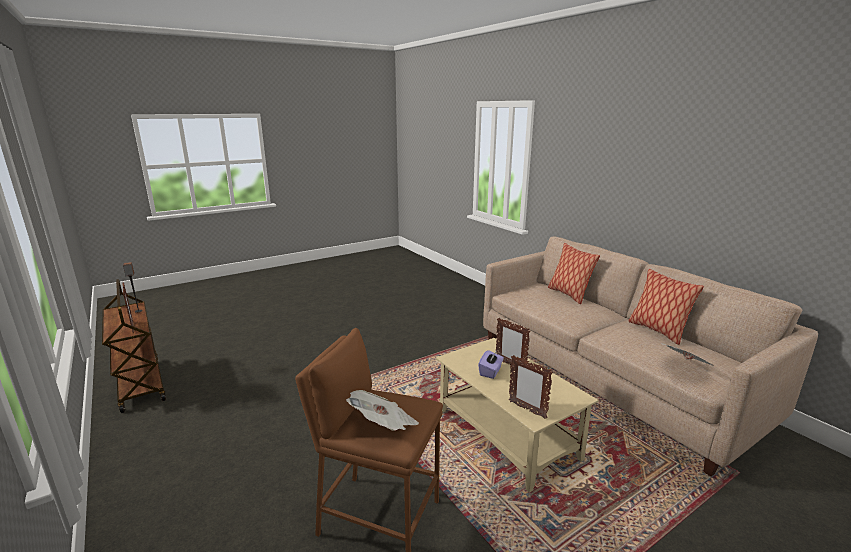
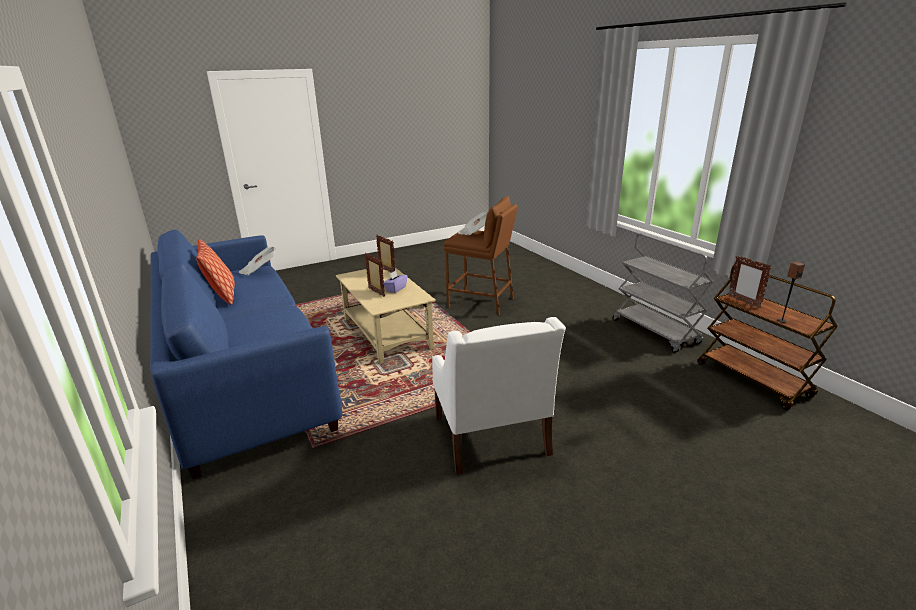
camera: 175 degrees left, 5 degrees up
(152, 448) = (656, 332): none -> grey cart
(384, 341) = (491, 436): none -> white armchair
(568, 294) = (236, 341): pillow -> none
(609, 377) = (245, 375): beige sofa -> blue sofa

